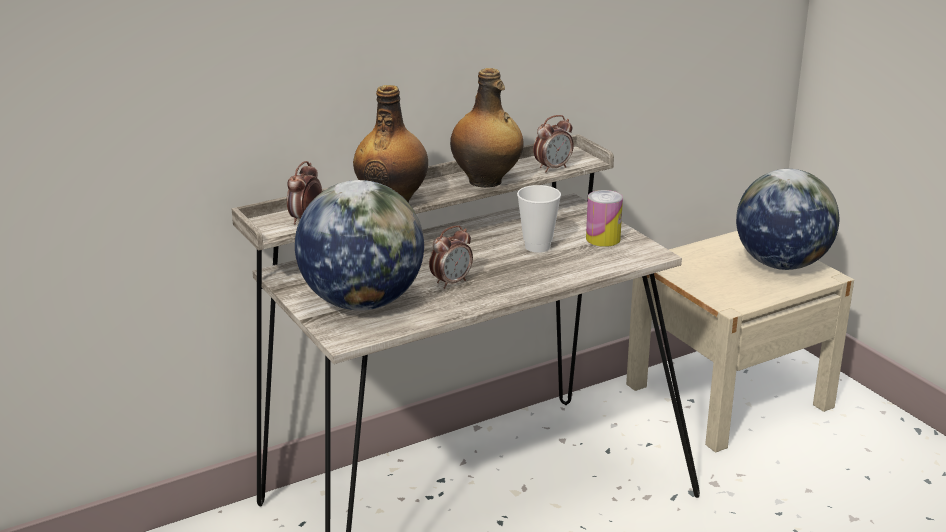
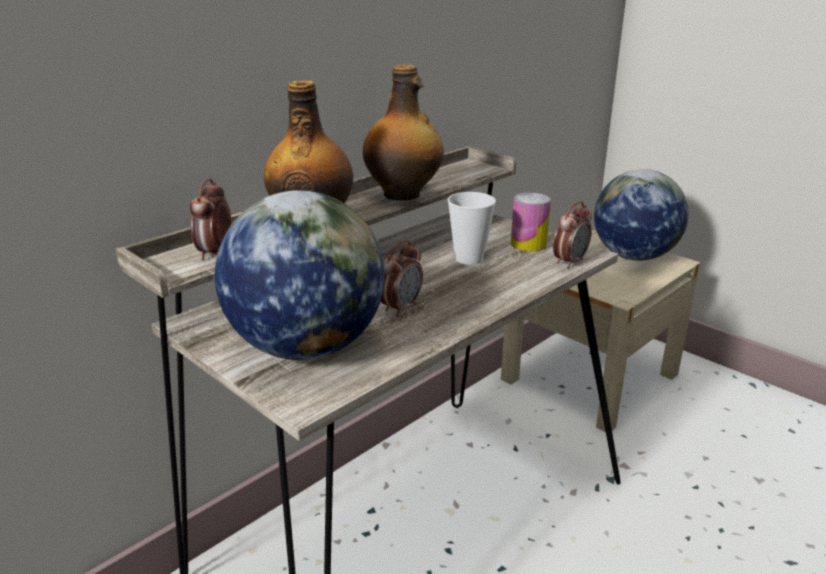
camera: 15 degrees left, 0 degrees up
(553, 168) = (461, 177): alarm clock -> alarm clock (570, 262)

